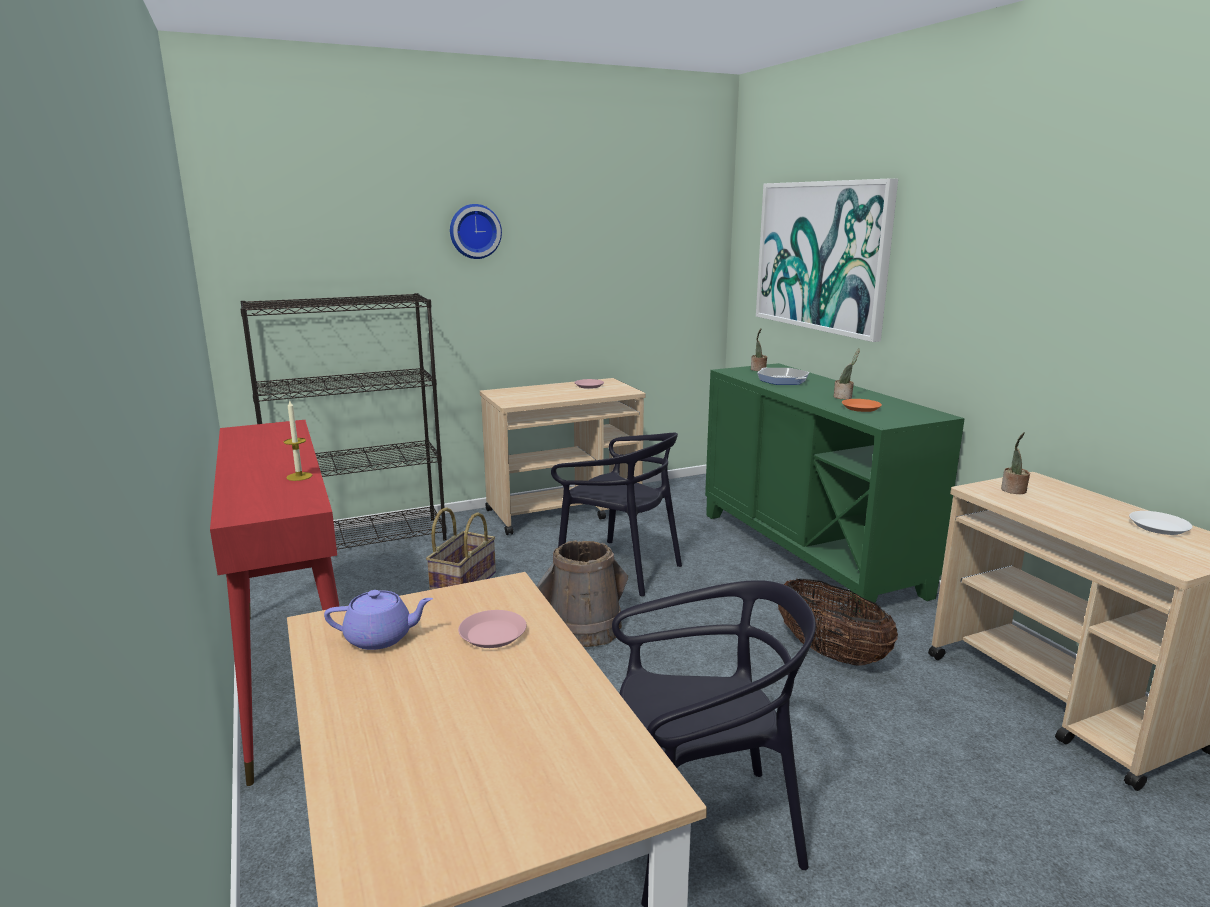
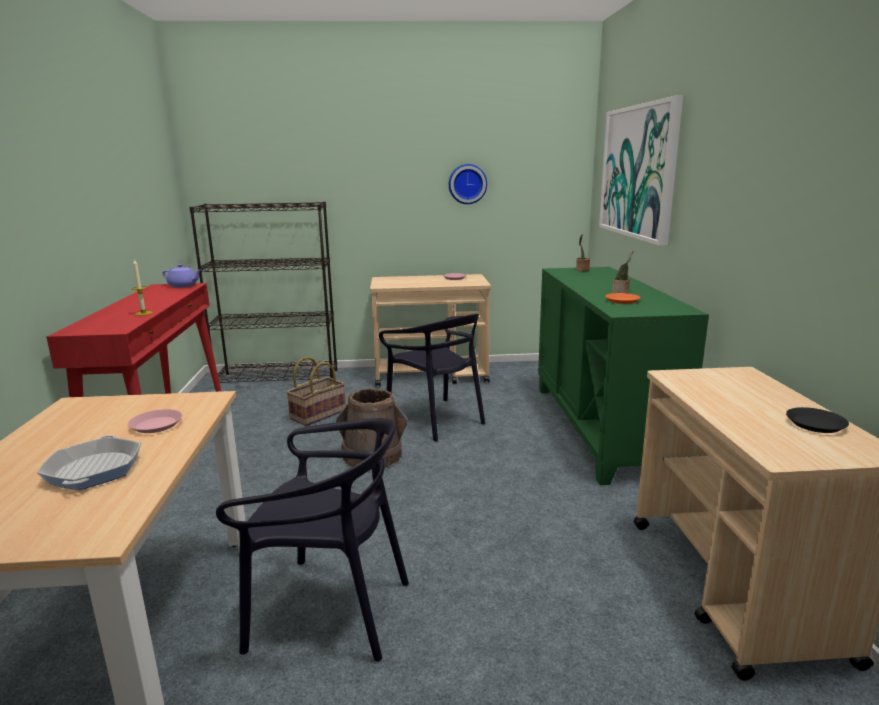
camera: 20 degrees right, 0 degrees up
(380, 638) = (91, 416): purple teapot -> purple teapot (183, 286)
(474, 231) = (370, 156): wall clock -> wall clock (467, 184)
(782, 380) = (589, 278): frying pan -> frying pan (94, 470)
(830, 653) = (548, 507): basket -> none
(1013, 490) = (705, 379): potted plant -> none
(1158, 527) = (815, 424): white plate -> black plate

